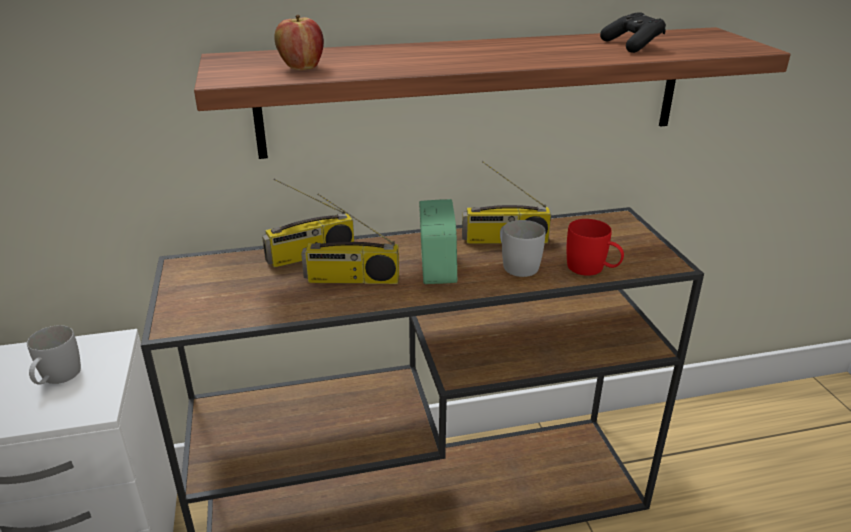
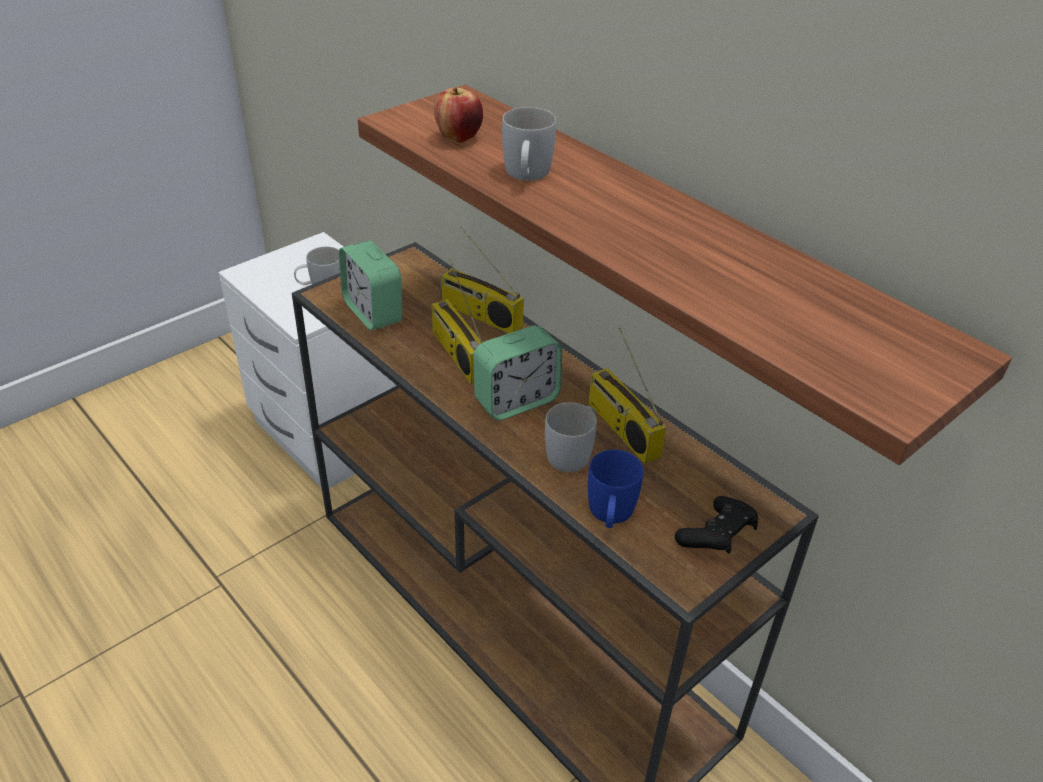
camera: 60 degrees right, 10 degrees up
(239, 305) = (373, 312): none -> alarm clock
(400, 62) = (526, 176): none -> white mug
(592, 269) = (610, 515): red mug -> blue mug
(632, 45) = (775, 298): black game controller -> black game controller (717, 537)

